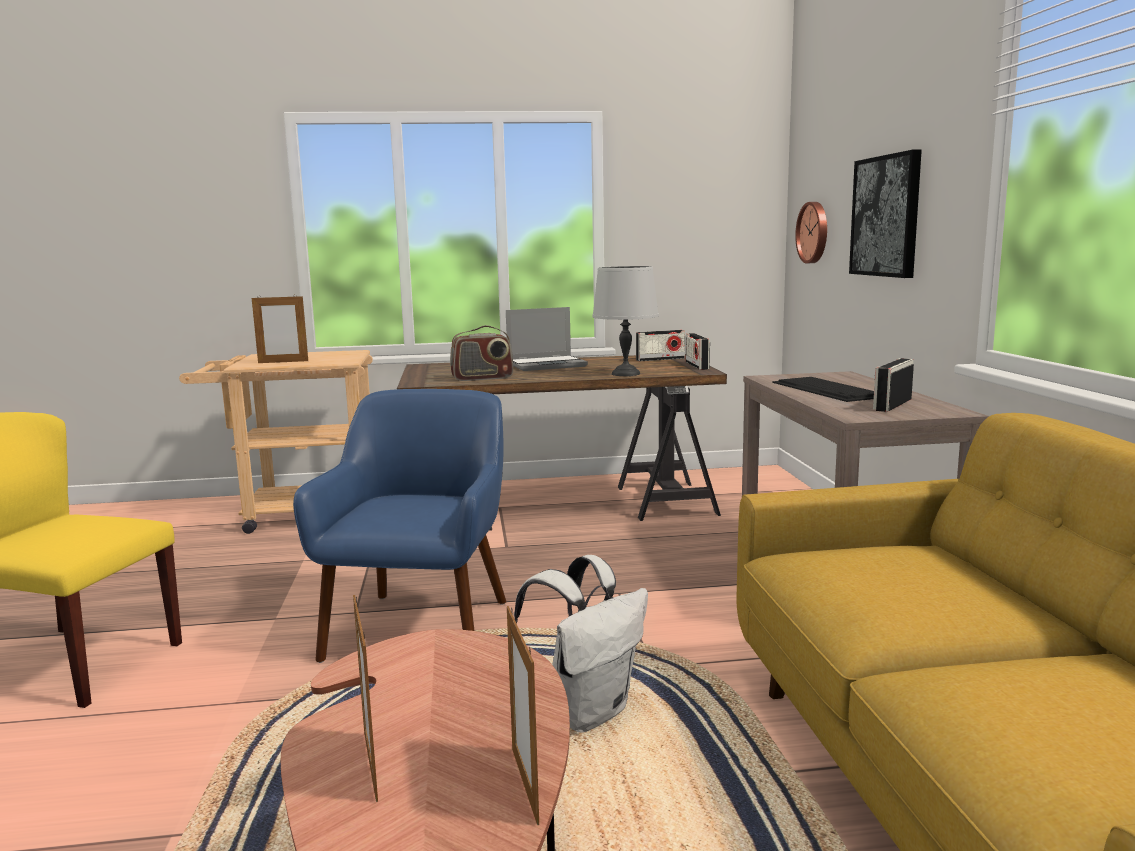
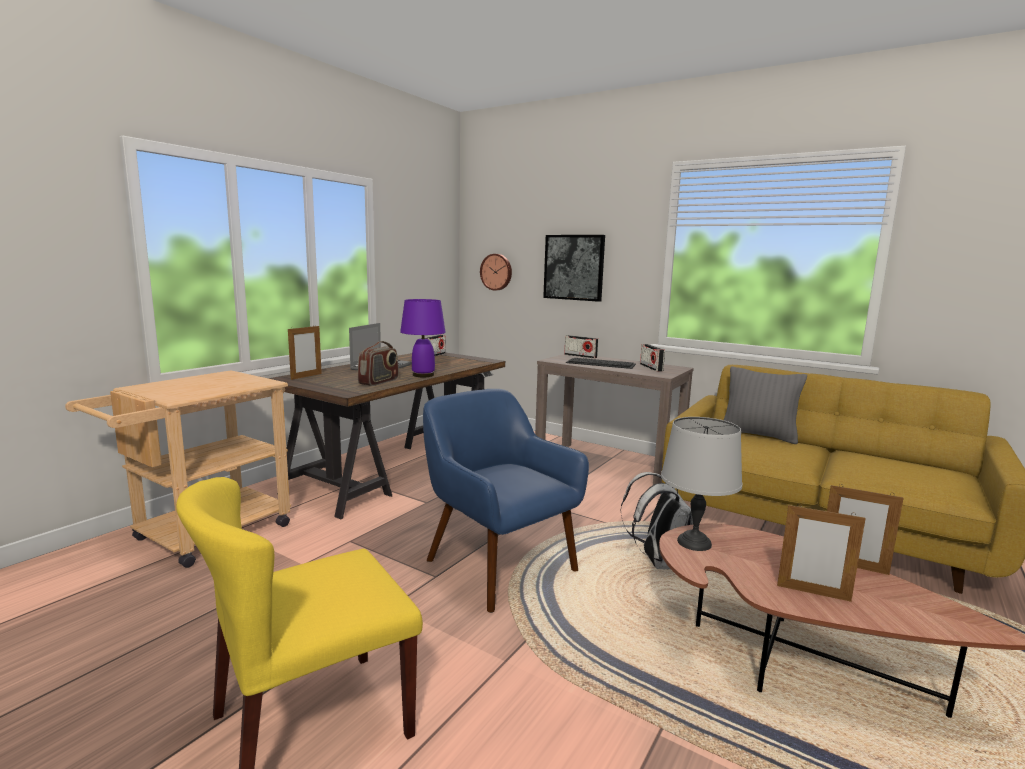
camera: 50 degrees left, 0 degrees up
(283, 362) = (205, 390): picture frame -> picture frame (306, 376)
(553, 377) = (423, 375): none -> purple table lamp
(626, 373) = (455, 367): grey table lamp -> grey table lamp (693, 542)
(697, 365) = (471, 357): radio -> radio (580, 356)
(966, 571) = (758, 435): none -> grey pillow

